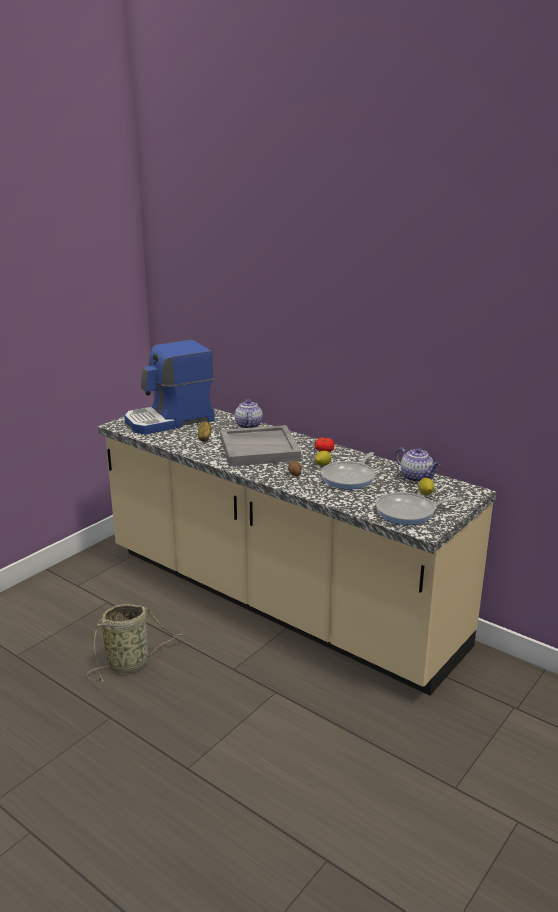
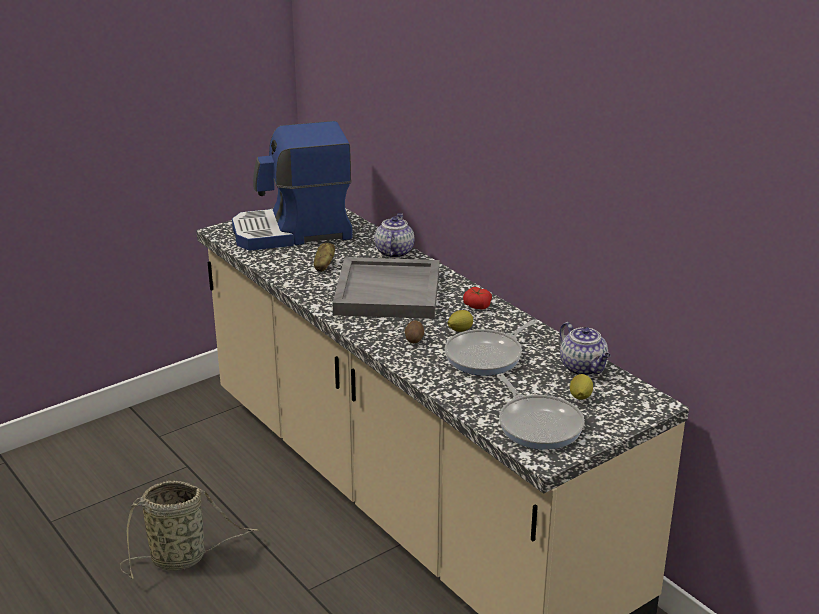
camera: 15 degrees right, 5 degrees up
(409, 512) = (538, 424): frying pan -> frying pan turned 120 degrees counterclockwise

